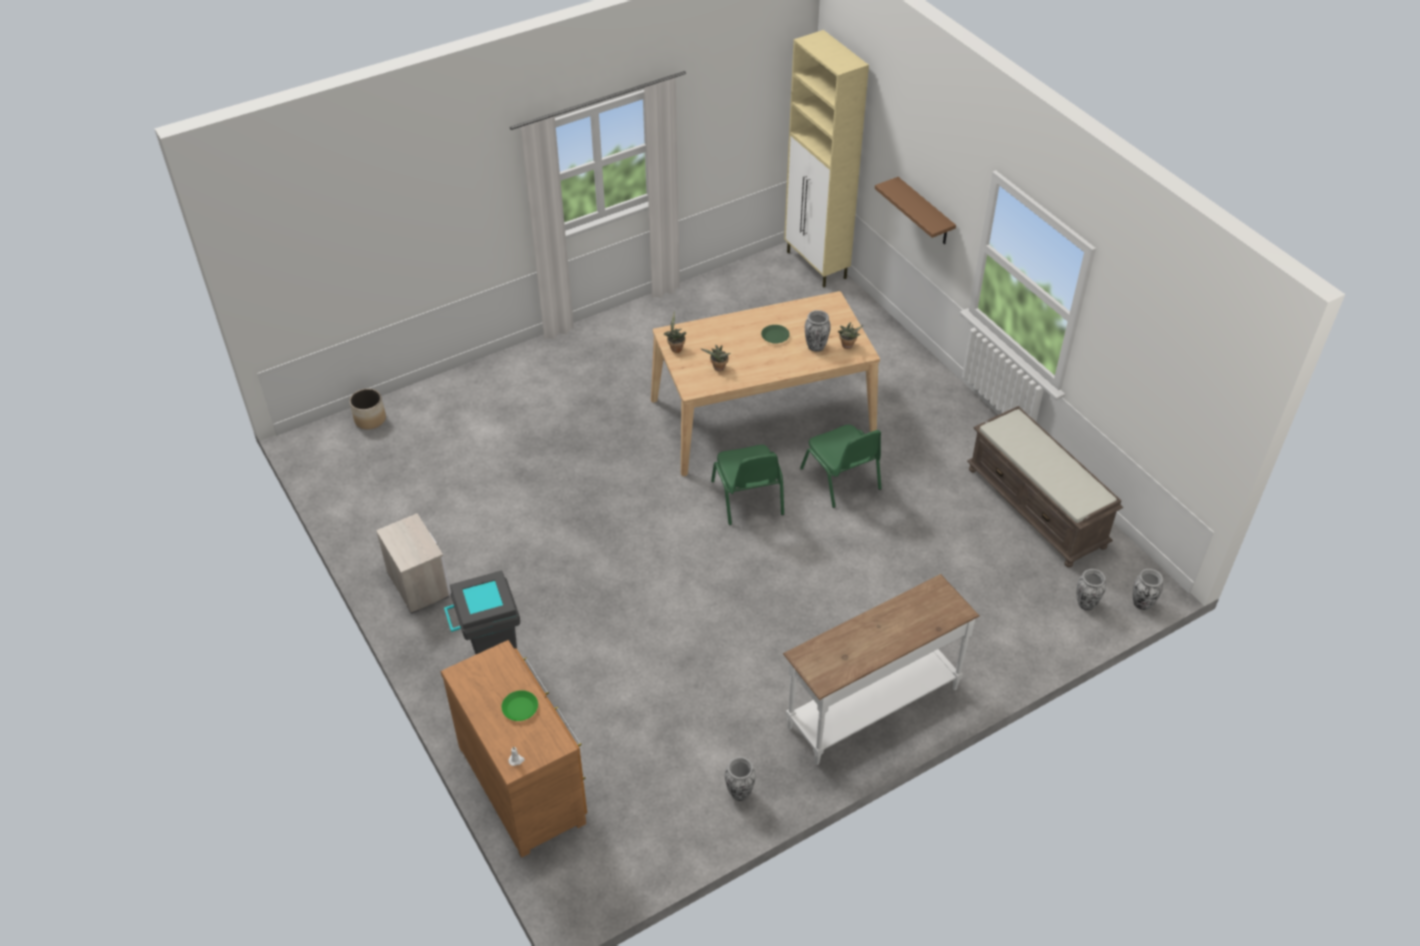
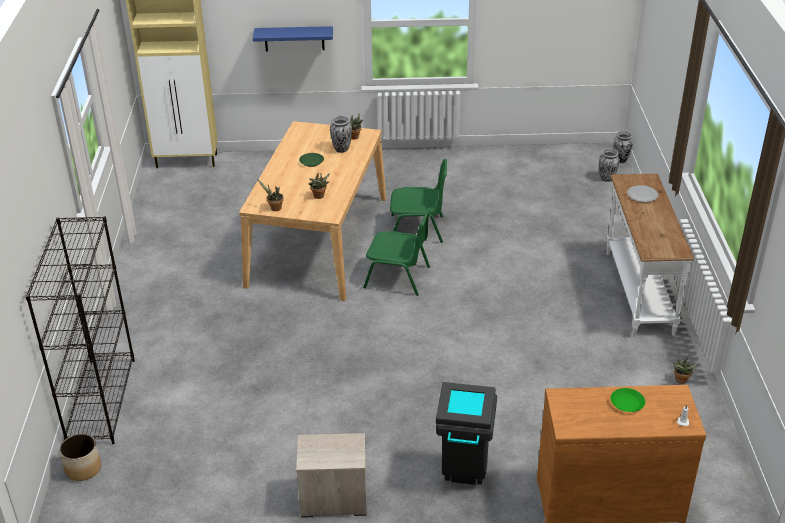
camera: 60 degrees left, 10 degrees down
(450, 388) = (101, 400): none -> black bookcase
(739, 793) = (680, 381): vase -> potted plant
(916, 614) = (642, 195): none -> plate
(924, 212) = (294, 38): brown shelf -> blue shelf
(1037, 508) = (513, 164): brown bench -> none

